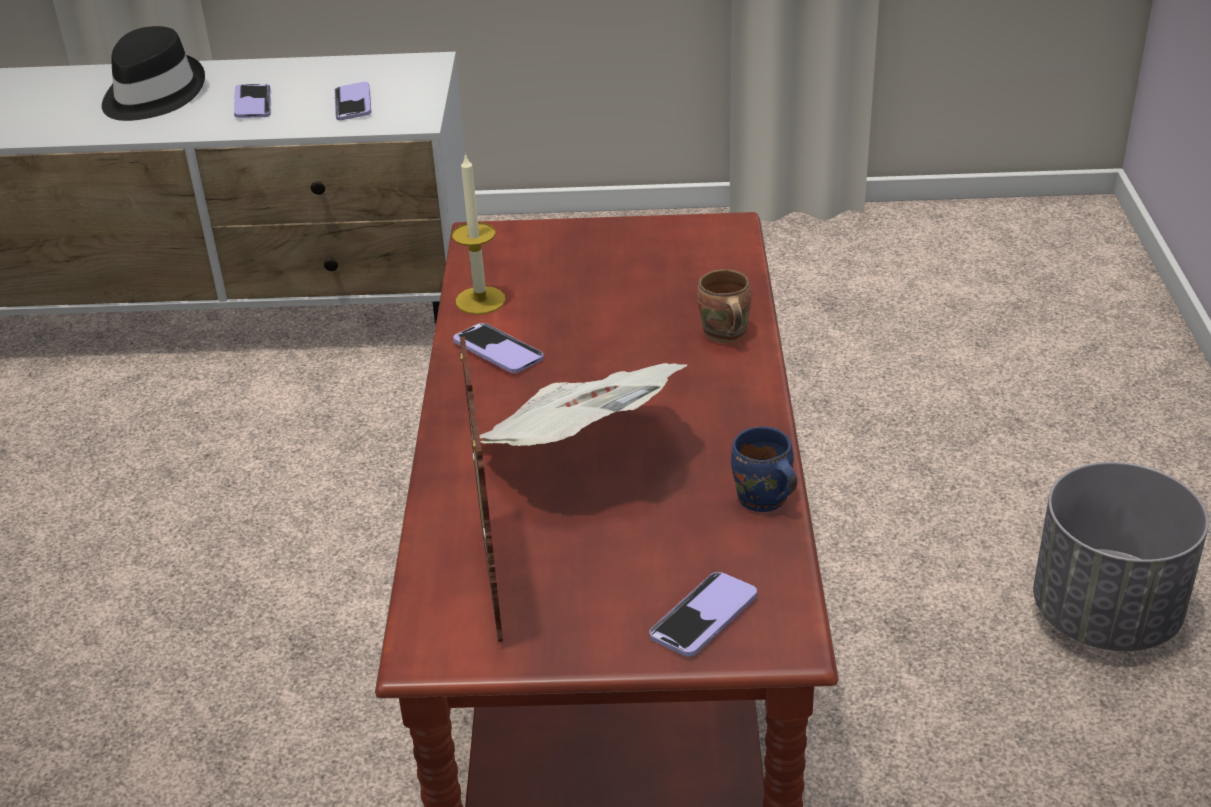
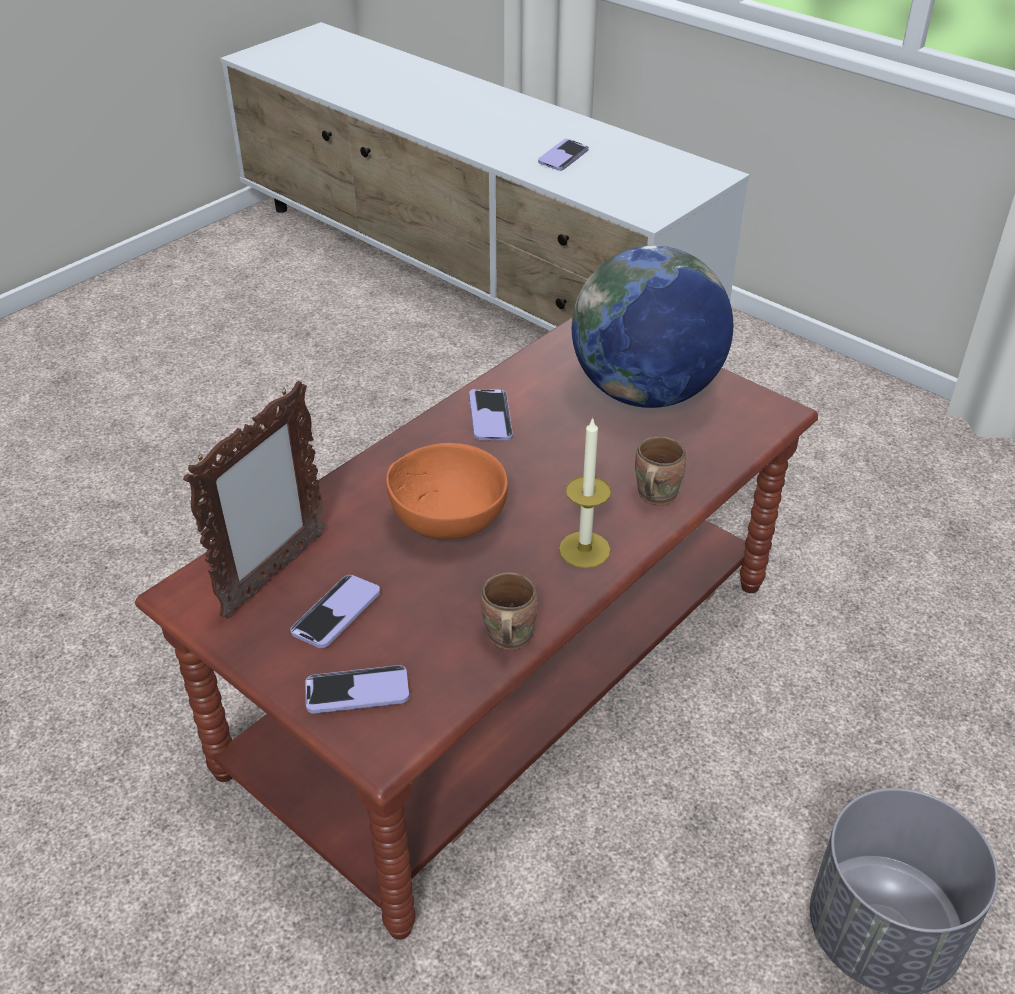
camera: 40 degrees right, 5 degrees up
(151, 95) = (512, 124): black hat -> none
(353, 103) = (625, 185): phone -> phone (336, 613)
(480, 300) = (528, 374): candle -> candle (584, 550)
(580, 448) = (446, 519): newspaper -> orange bowl
(605, 264) = (645, 392): none -> globe
(762, 501) = (506, 637): blue mug -> brown mug

